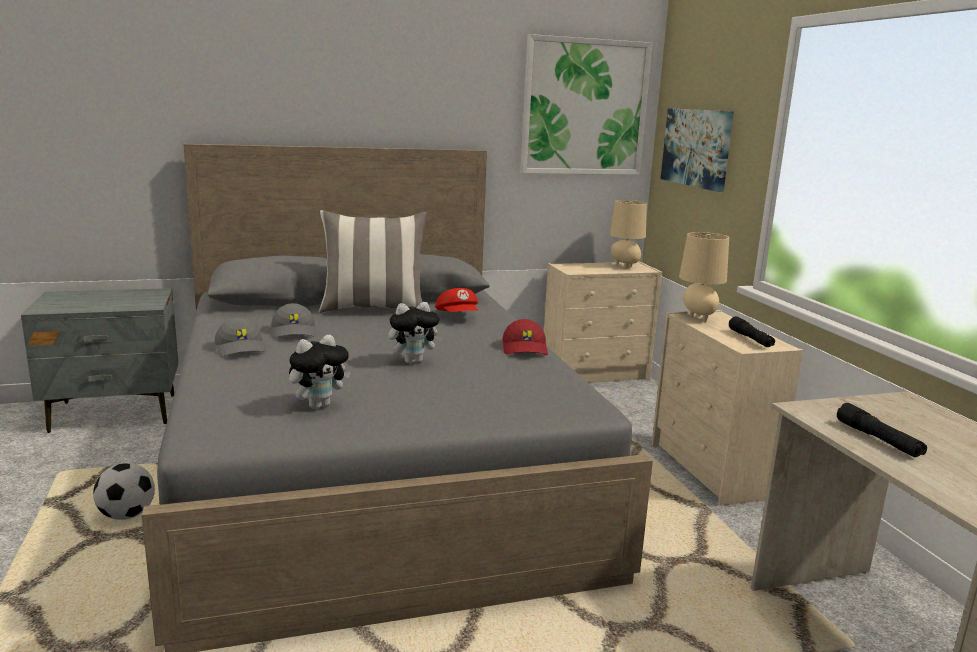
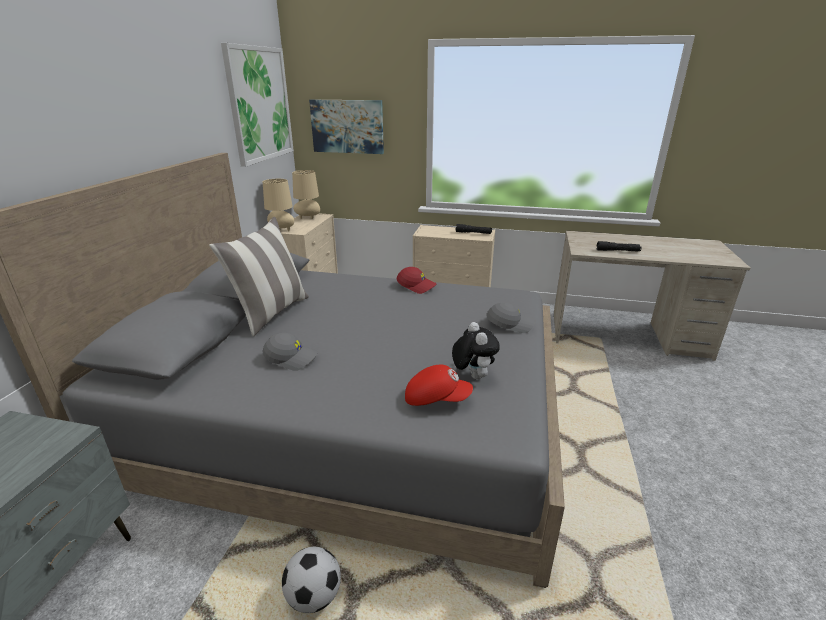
camera: 60 degrees left, 10 degrees up
(241, 349) = (311, 390): grey cap -> grey cap (510, 324)
(413, 361) = (409, 324): plush toy -> none
(458, 317) = (329, 289): red cap -> red cap (436, 399)
(697, 318) = (429, 232): beige table lamp -> beige table lamp (281, 230)

